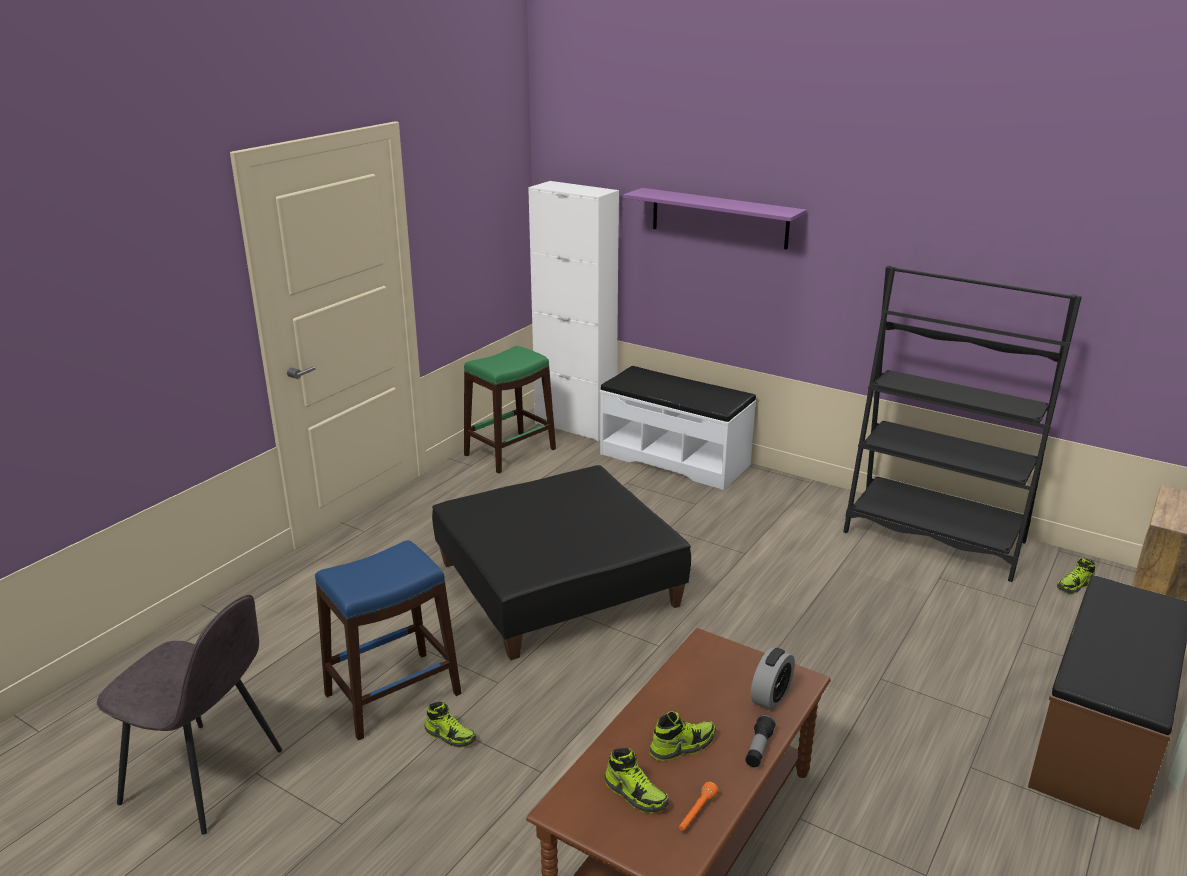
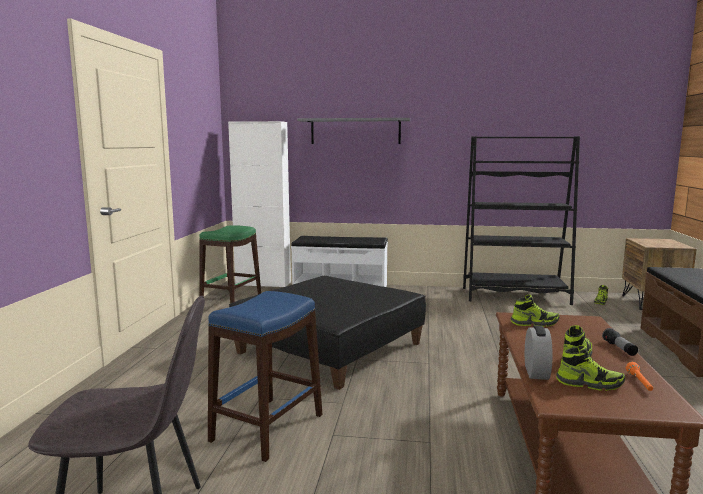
camera: 25 degrees left, 15 degrees down
(450, 736) = (339, 439): shoe -> shoe (534, 323)
(719, 218) = (355, 131): purple shelf -> grey shelf
(771, 696) = (586, 328): alarm clock -> alarm clock (536, 372)

